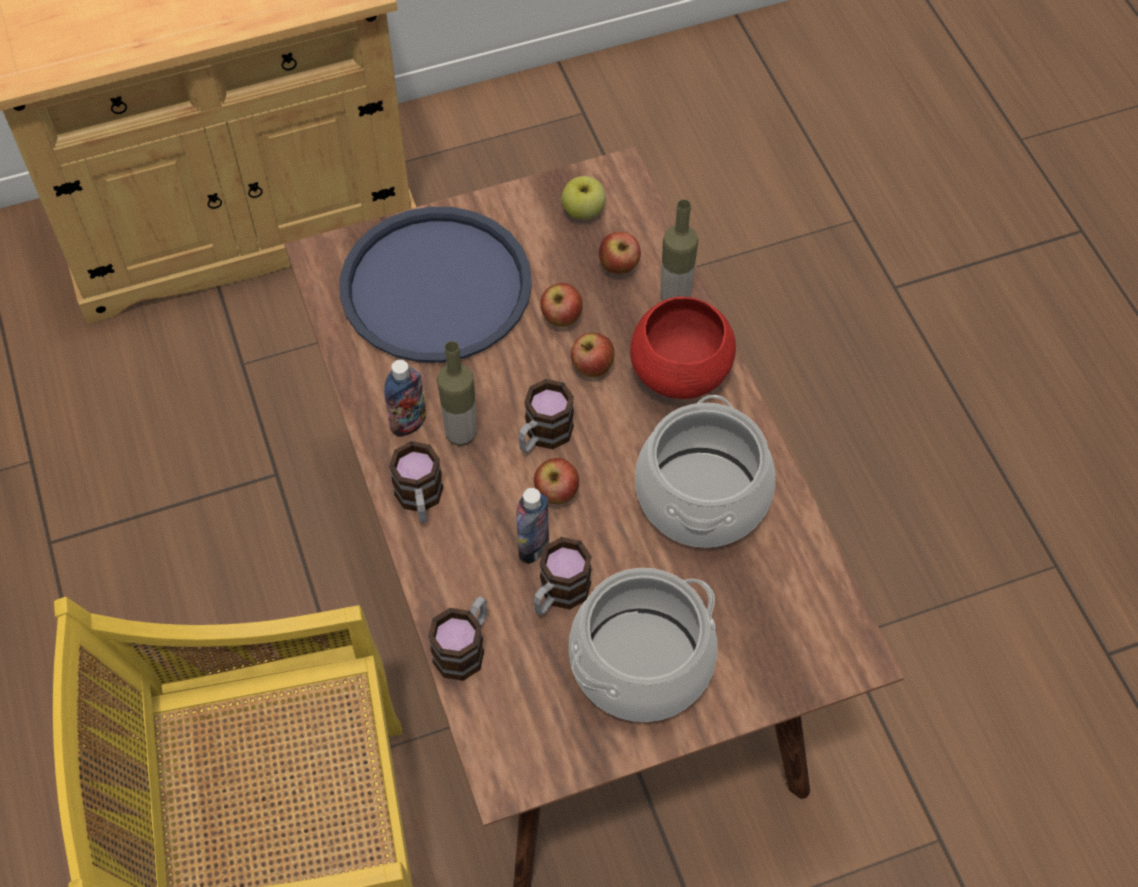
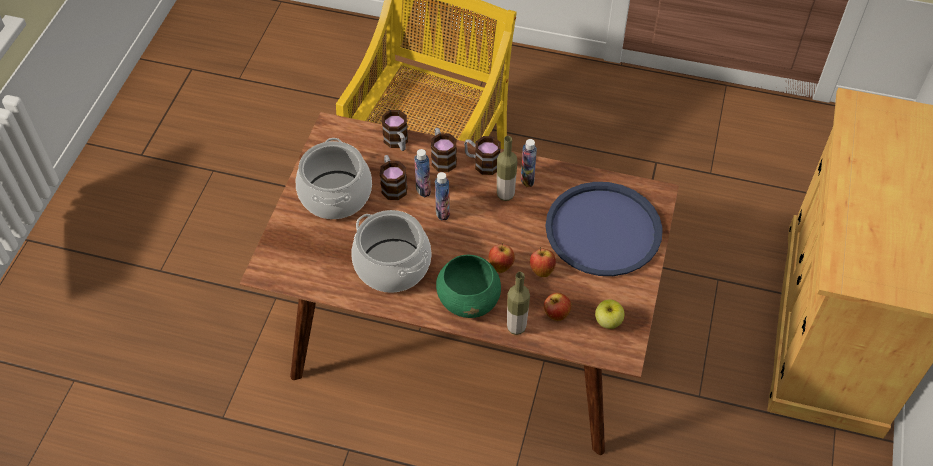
camera: 125 degrees right, 5 degrees down
(543, 436) = (478, 224): mug -> mug (442, 158)
(556, 494) = (442, 212): apple -> bottle
(679, 371) = (469, 300): red bowl -> green bowl

